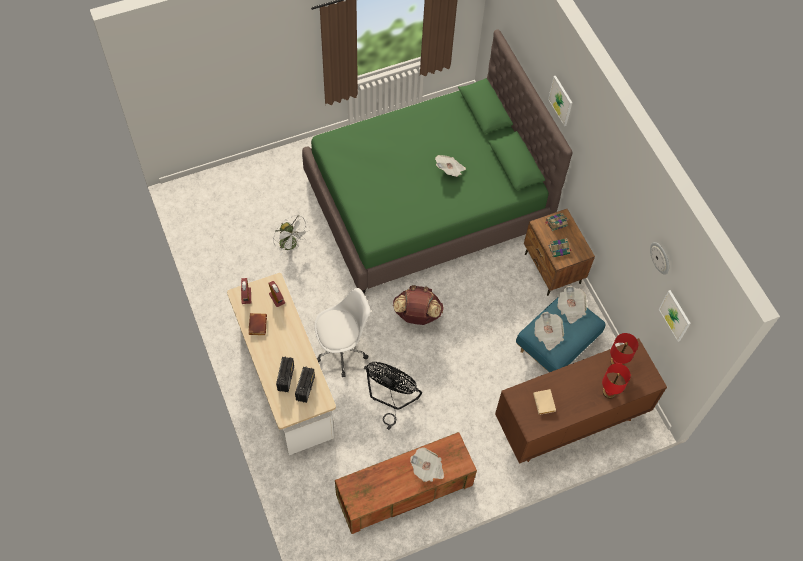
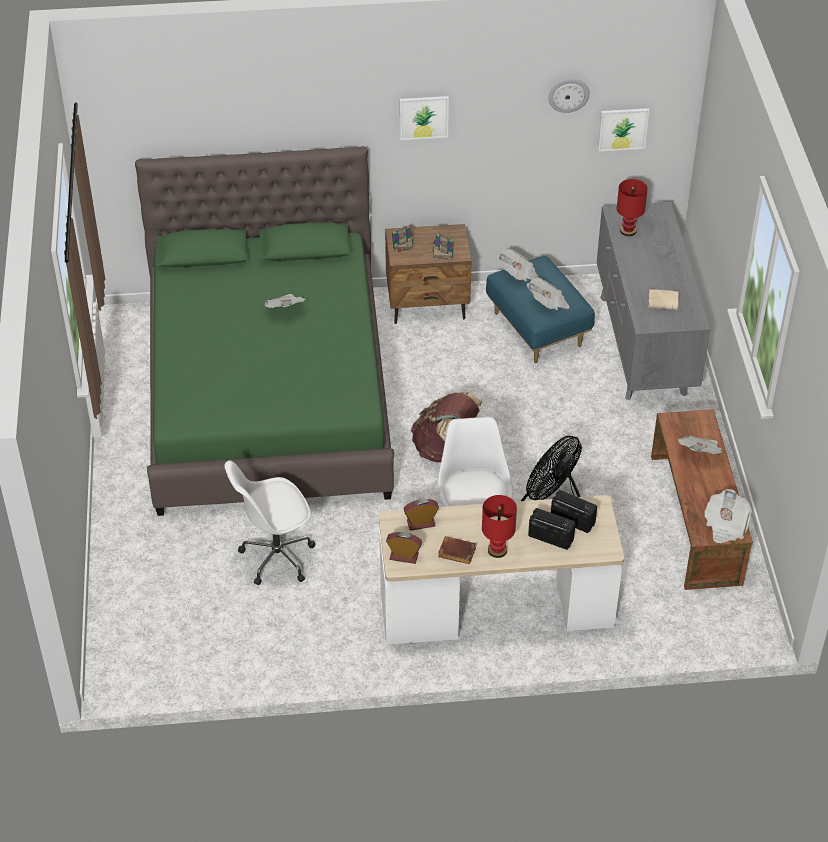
camera: 70 degrees left, 15 degrees down
(291, 245) = (275, 558): white fan -> white office chair
(360, 499) = (725, 526): none -> newspaper
(561, 100) = (305, 116): picture -> picture (424, 117)
(569, 421) = (644, 345): brown dresser -> grey dresser
(609, 392) = (665, 246): red table lamp -> red table lamp (497, 550)

